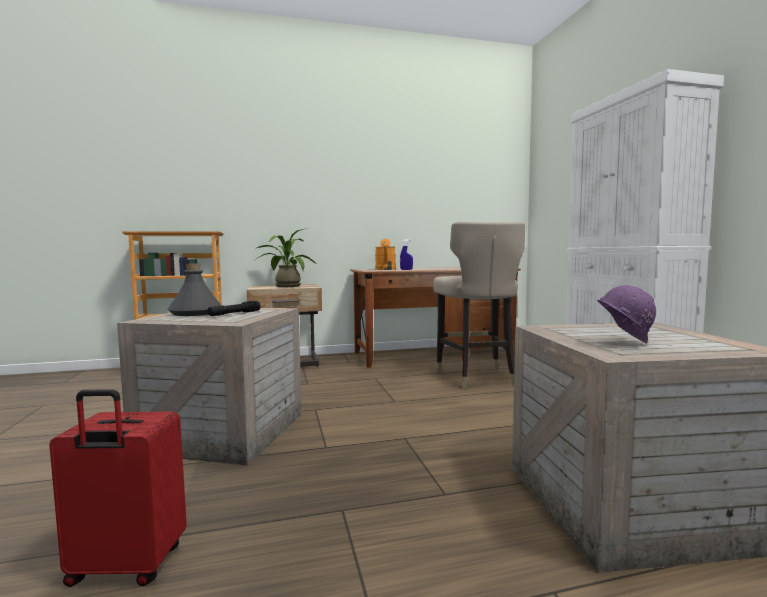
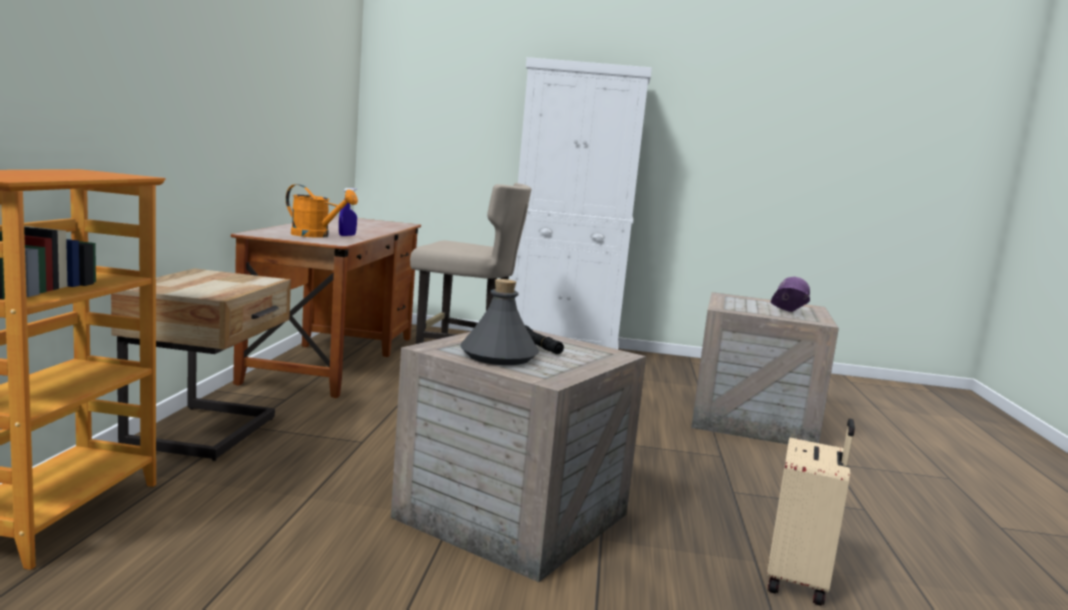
camera: 70 degrees left, 5 degrees up
(126, 567) = (799, 581): red suitcase -> beige suitcase
(285, 286) = (205, 281): potted plant -> none

